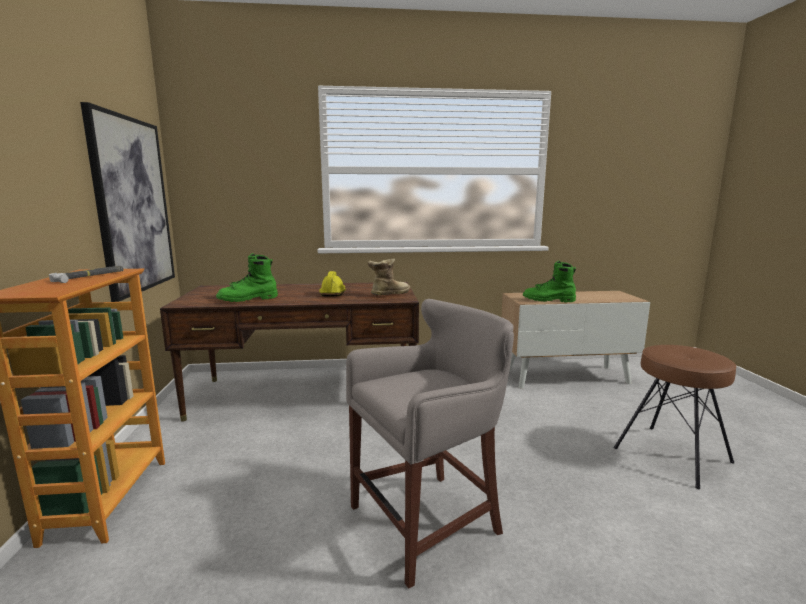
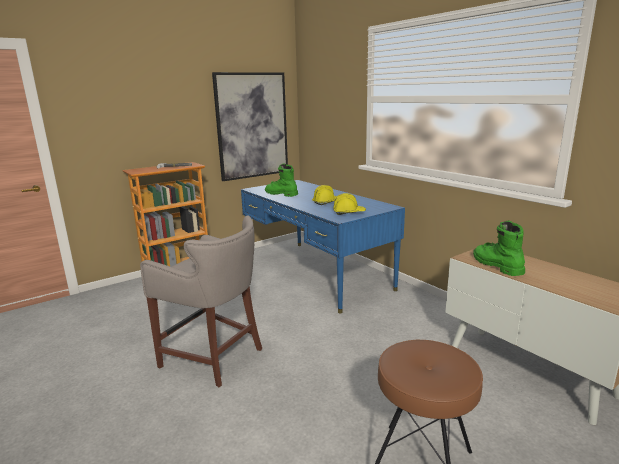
camera: 60 degrees right, 5 degrees up
(306, 394) = (316, 272): brown desk -> blue desk
(388, 294) = (349, 212): boot -> yellow hard hat

